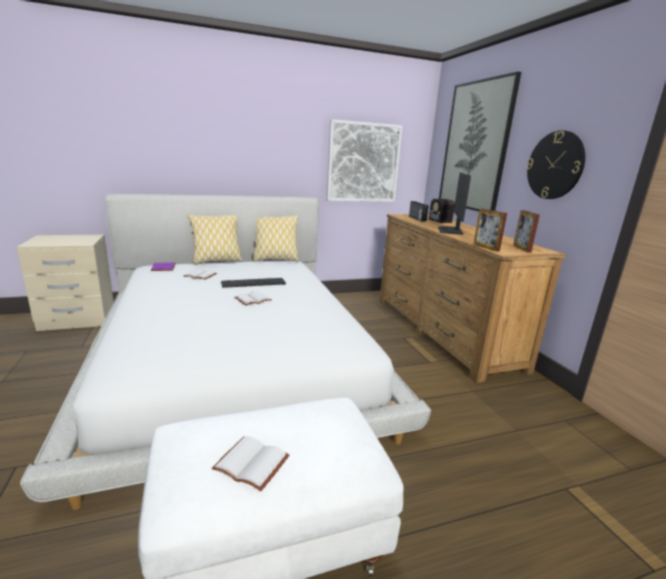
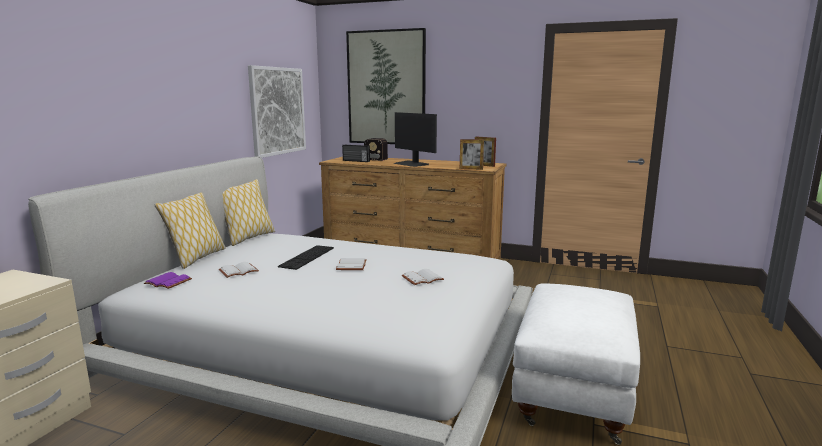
camera: 50 degrees left, 5 degrees down
(253, 463) = (598, 314): white book -> white book (422, 278)
(555, 165) = (477, 101): wall clock -> none

